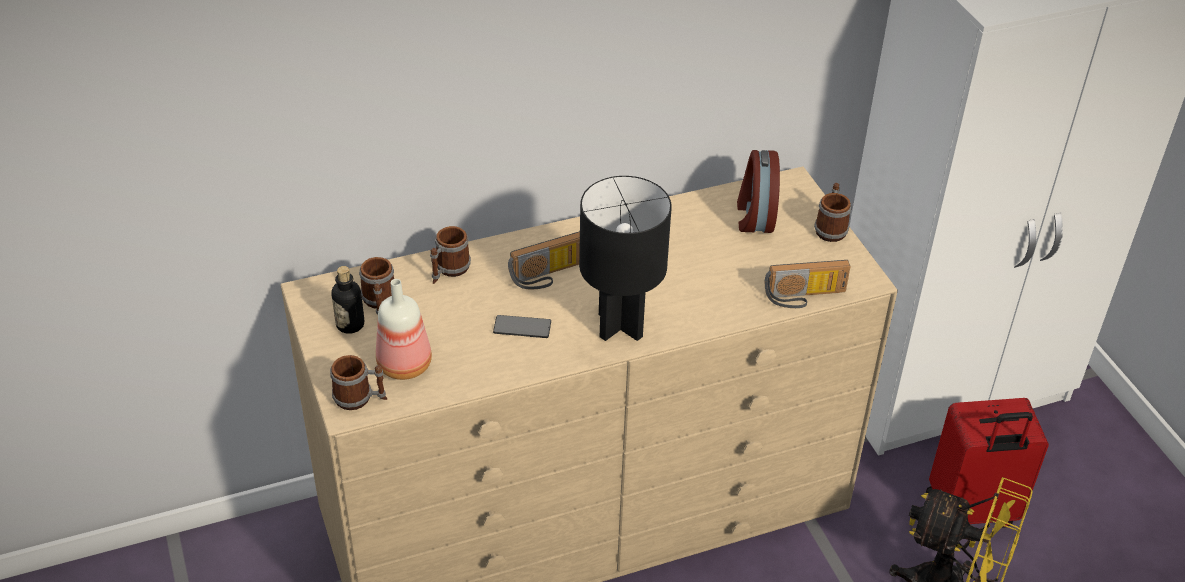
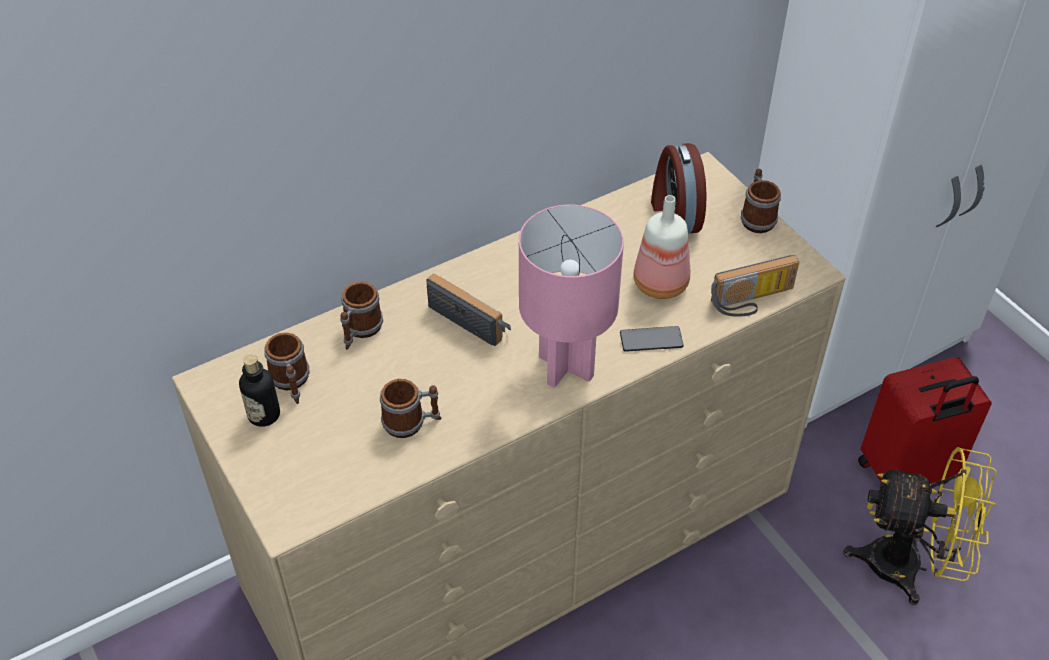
camera: 10 degrees left, 5 degrees up
(360, 398) = (297, 505): mug -> mug (411, 422)
(405, 363) = (338, 453): bottle -> bottle (660, 282)
(522, 327) = (459, 386): phone -> phone (651, 340)
(549, 275) = (472, 319): radio -> radio turned 105 degrees counterclockwise
(621, 326) = (567, 366): black table lamp -> pink table lamp

